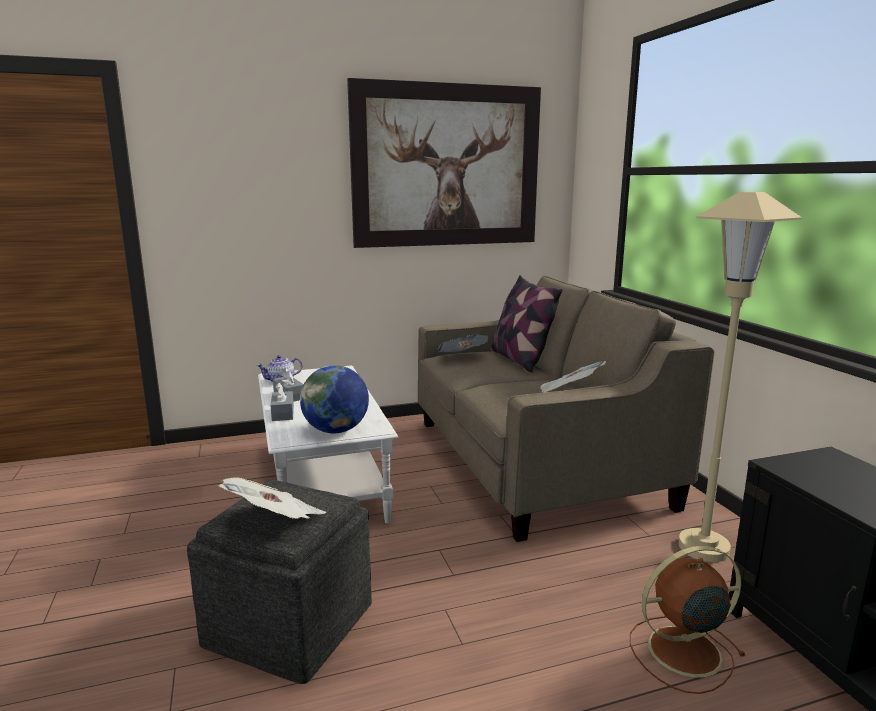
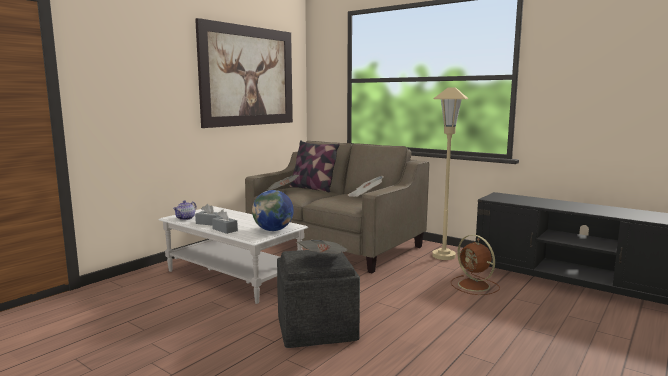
camera: 35 degrees left, 5 degrees down
(681, 651) = (475, 286): brown fan -> brown fan turned 75 degrees counterclockwise

